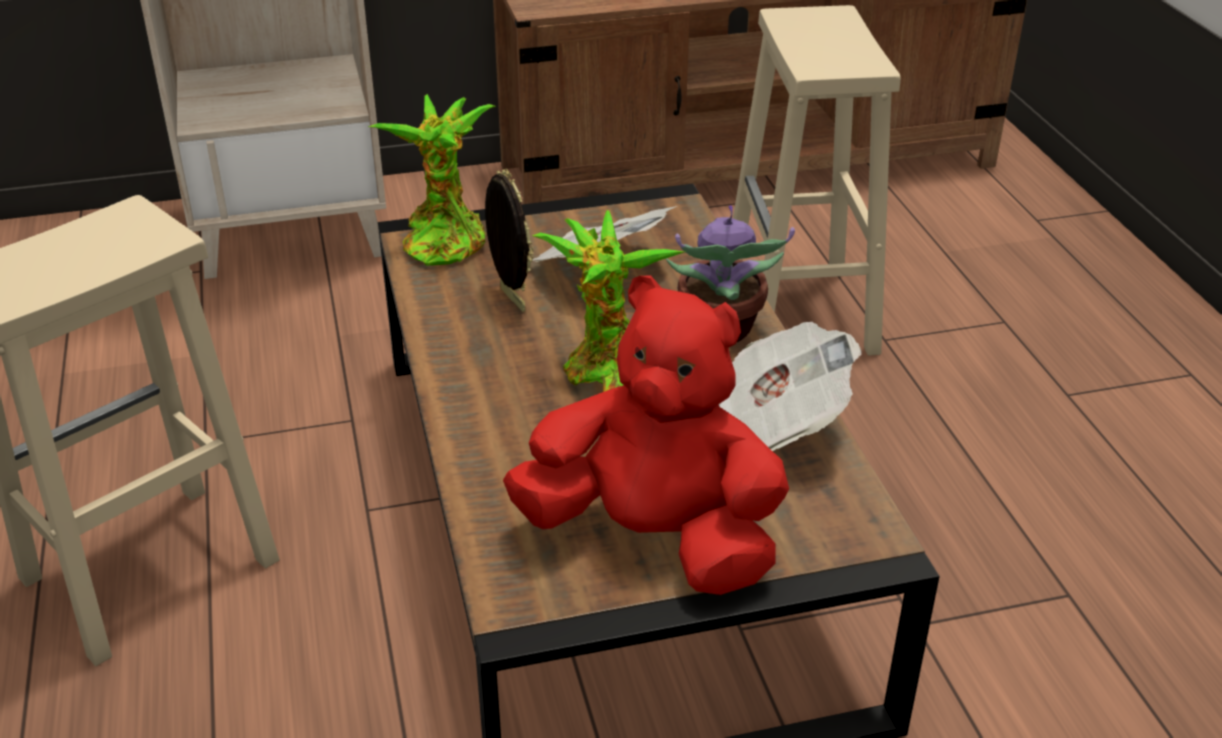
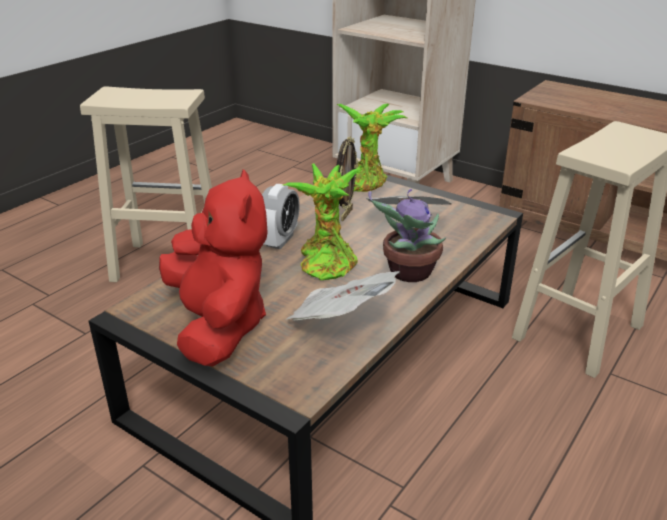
camera: 50 degrees right, 5 degrees down
(501, 386) = (280, 240): none -> alarm clock

